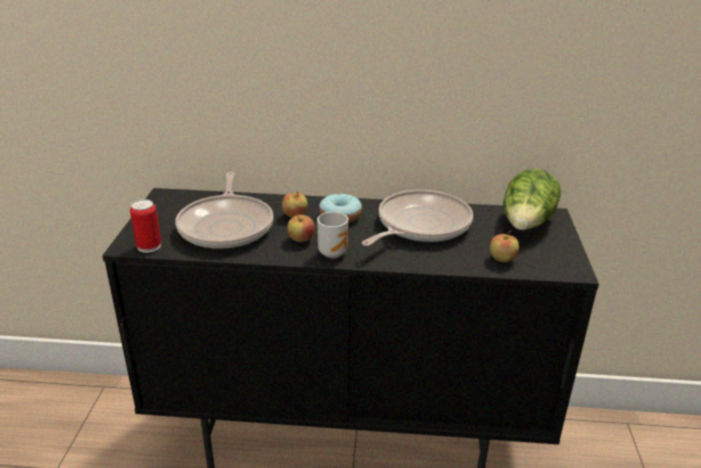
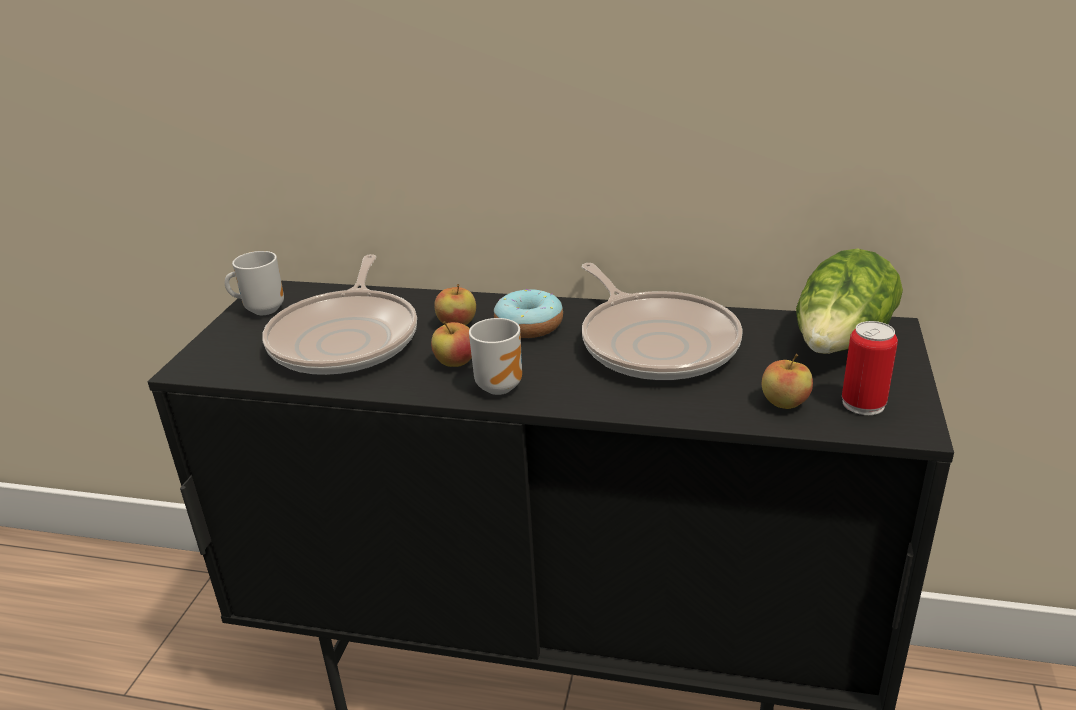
camera: 10 degrees right, 0 degrees up
(149, 246) = (219, 369): can -> can (863, 404)
(164, 208) = (262, 309): none -> mug
(420, 225) = (655, 343): frying pan -> frying pan turned 105 degrees clockwise

